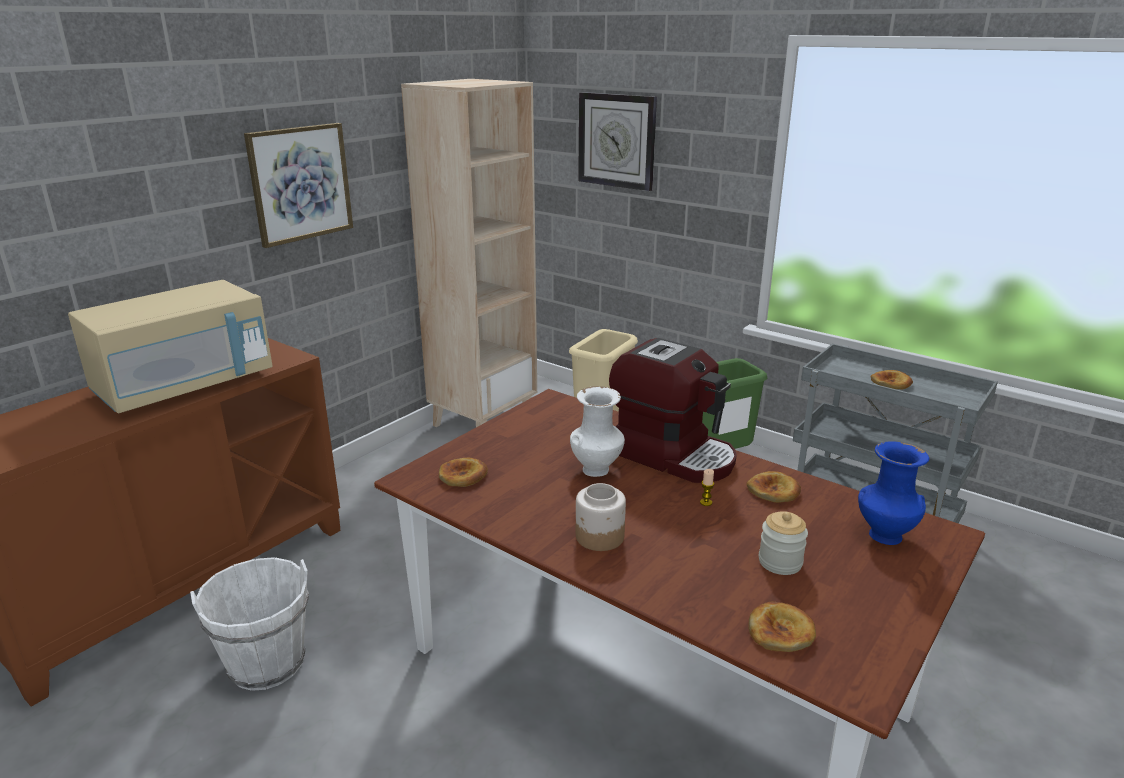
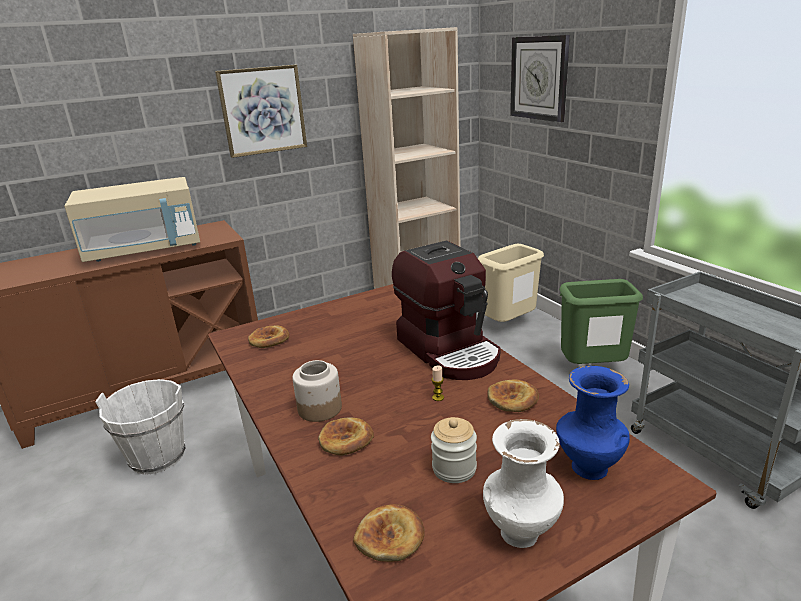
camera: 25 degrees right, 0 degrees up
(597, 469) = (373, 352): white vase -> white vase (522, 532)
(891, 383) = (744, 316): bread -> bread (346, 439)

